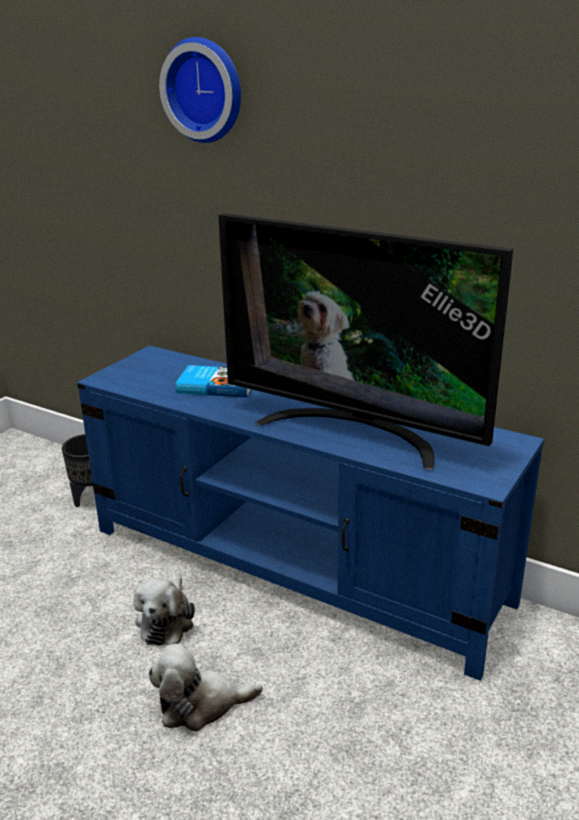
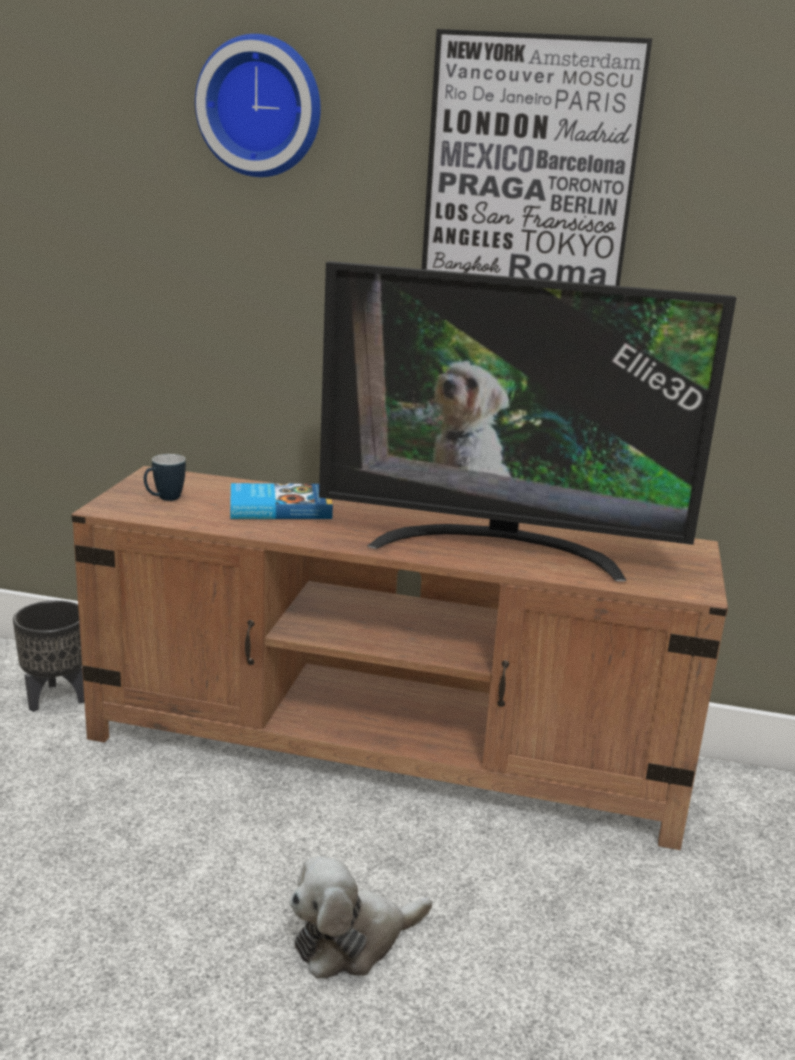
camera: 20 degrees left, 5 degrees down
(143, 374) = (164, 499): none -> mug
(166, 621) = (247, 842): plush toy -> none
(295, 566) = (387, 750): blue tv stand -> brown tv stand
(391, 137) = (530, 172): none -> picture

